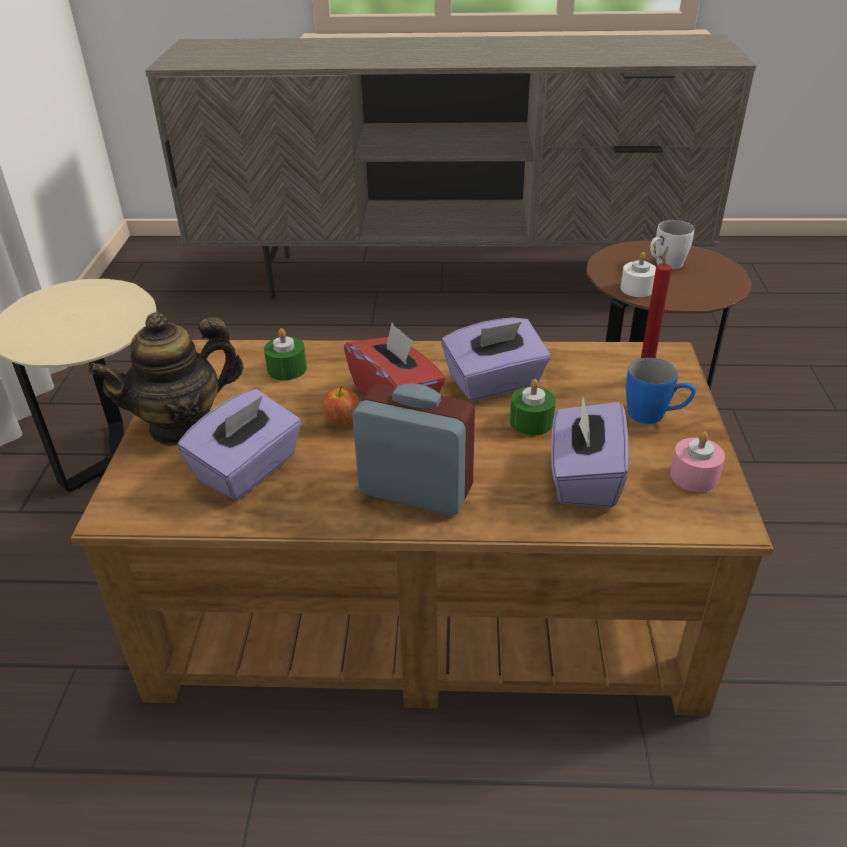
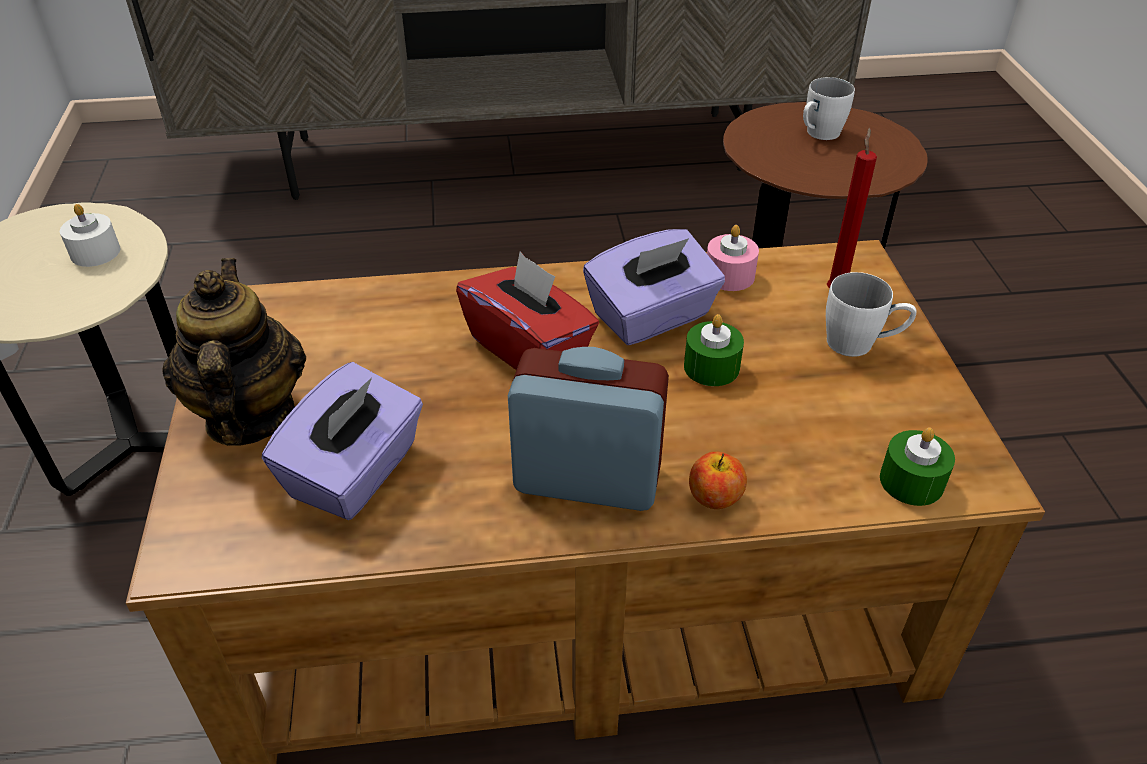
camera: 10 degrees left, 5 degrees up
(183, 425) = (249, 416): teapot -> teapot turned 120 degrees clockwise
(287, 369) = (373, 319): green candle -> green candle (911, 481)
(342, 420) = (466, 388): apple -> apple (715, 498)
(583, 478) = (796, 439): purple tissue box -> none
(637, 289) = (793, 169): white candle -> white candle (95, 252)
(655, 415) = (861, 344): blue mug -> white mug
(694, 476) = (928, 423): pink candle -> pink candle (729, 275)

